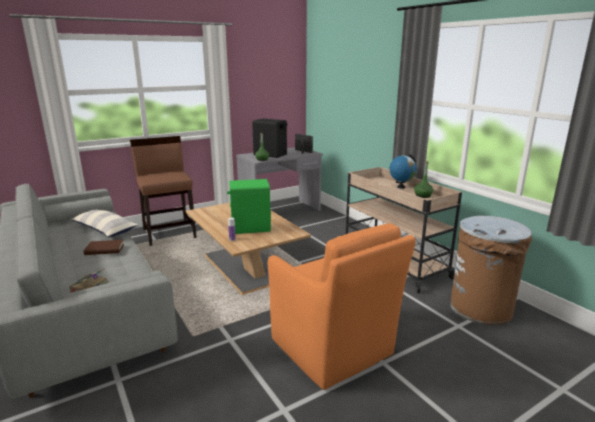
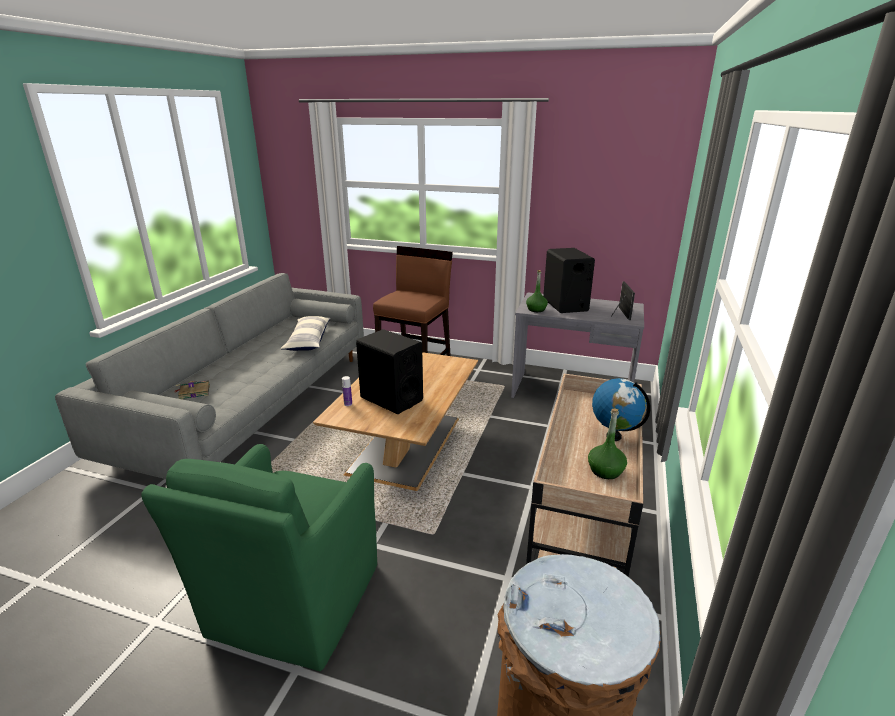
camera: 50 degrees right, 5 degrees up
(104, 249) = (267, 361): brown book -> none
(250, 228) = (391, 399): green speaker -> black speaker
(333, 349) = (292, 604): orange armchair -> green armchair

